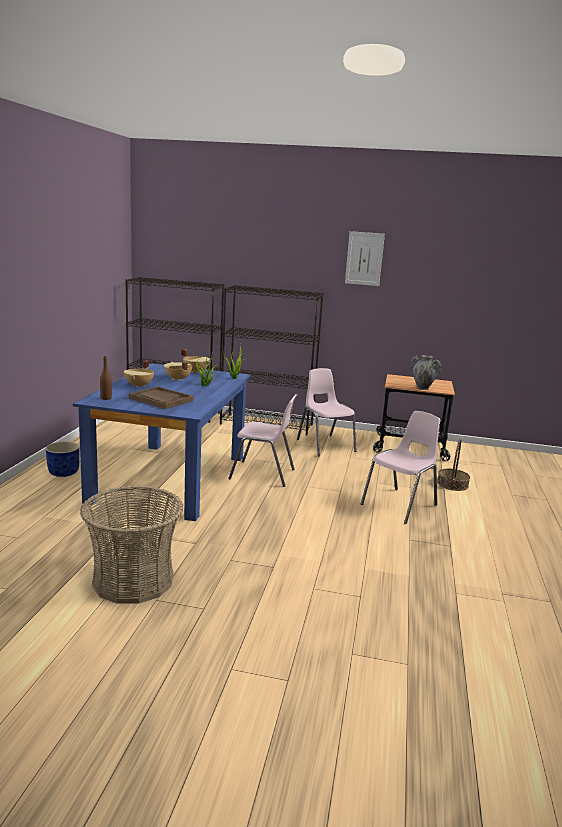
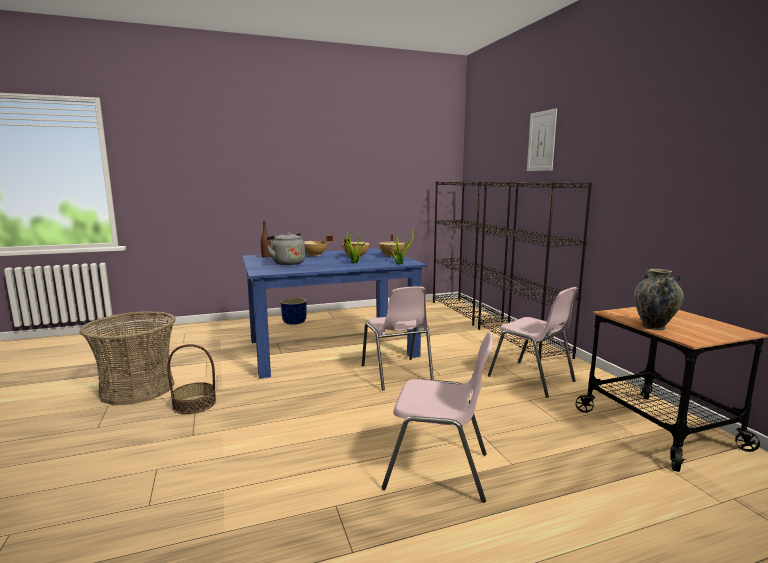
camera: 60 degrees right, 5 degrees down
(161, 399) = (287, 263): brown tray -> grey kettle
(325, 445) = (532, 379): pink chair -> pink chair turned 105 degrees clockwise
(364, 258) = (644, 127): picture -> picture (541, 141)
(452, 484) = (593, 500): basket -> basket (194, 404)

